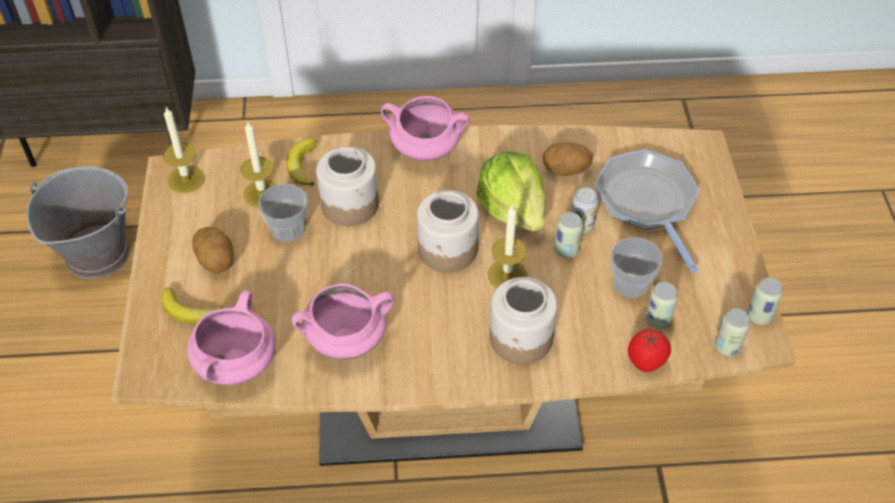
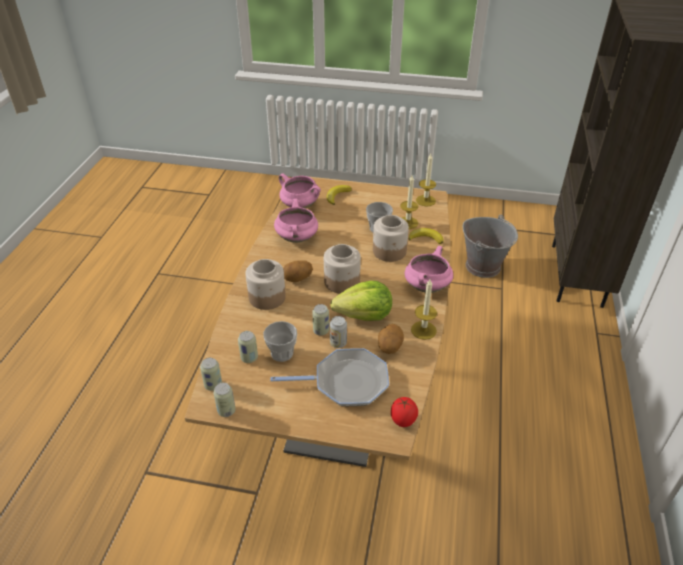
camera: 105 degrees right, 10 degrees down
(216, 261) = (365, 205): potato -> potato (297, 279)
(507, 275) = (313, 301): candle -> candle (423, 330)
(646, 361) = (224, 344): tomato -> tomato (403, 421)

